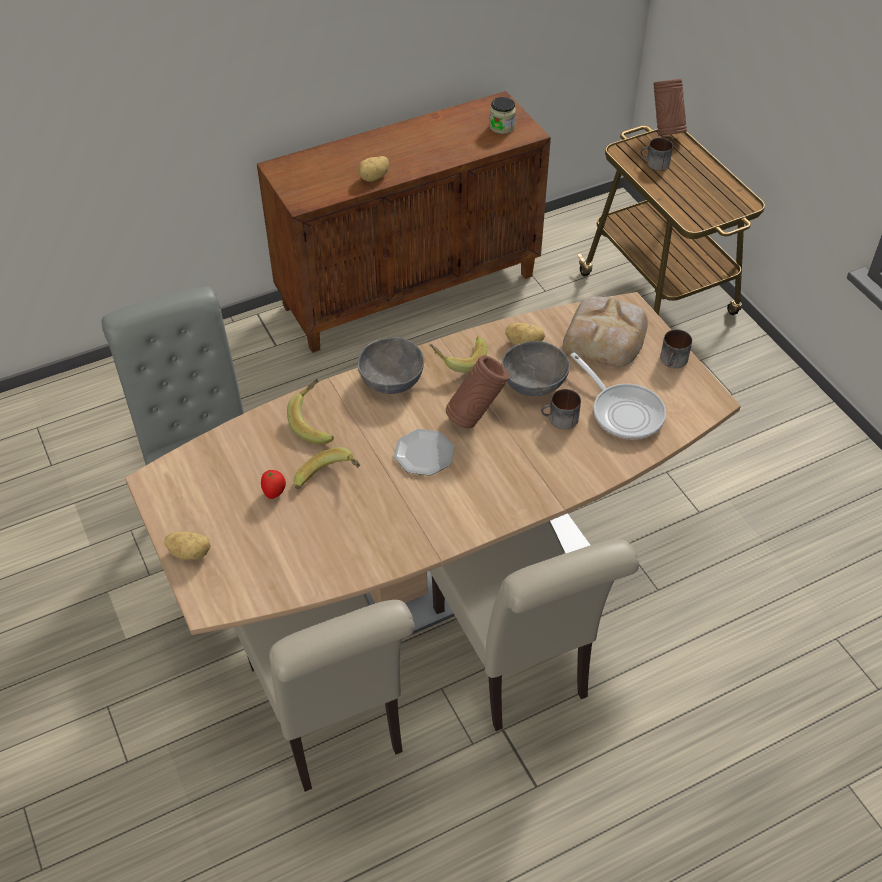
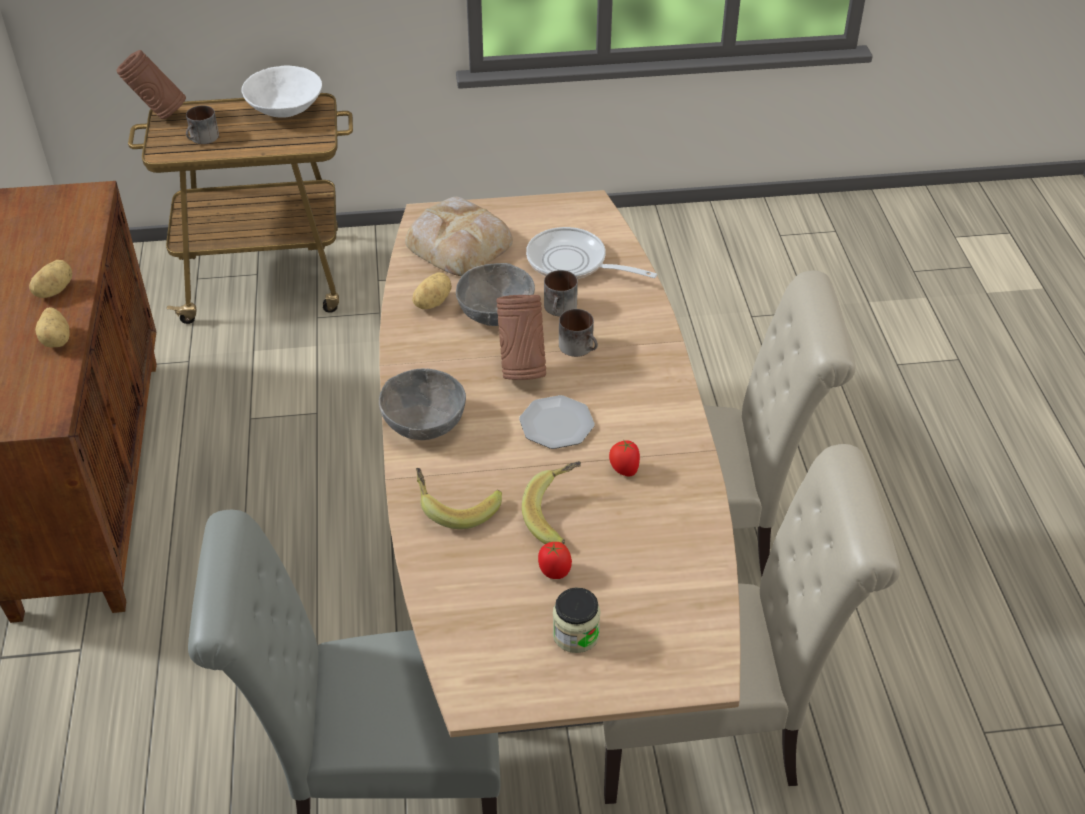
camera: 70 degrees left, 5 degrees down
(190, 552) = (615, 677): potato -> potato (54, 290)
(392, 507) = (623, 470): none -> tomato
(458, 360) = (426, 360): banana -> none
(502, 126) = (60, 210): jar -> jar (576, 634)
(623, 412) = (573, 263): frying pan -> frying pan turned 135 degrees counterclockwise
(674, 361) = (523, 210): mug -> mug (580, 347)
(723, 189) = (285, 109): none -> white bowl

